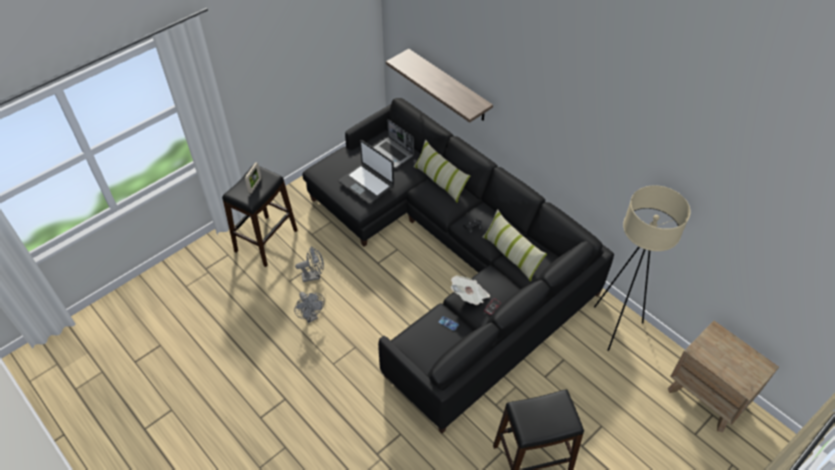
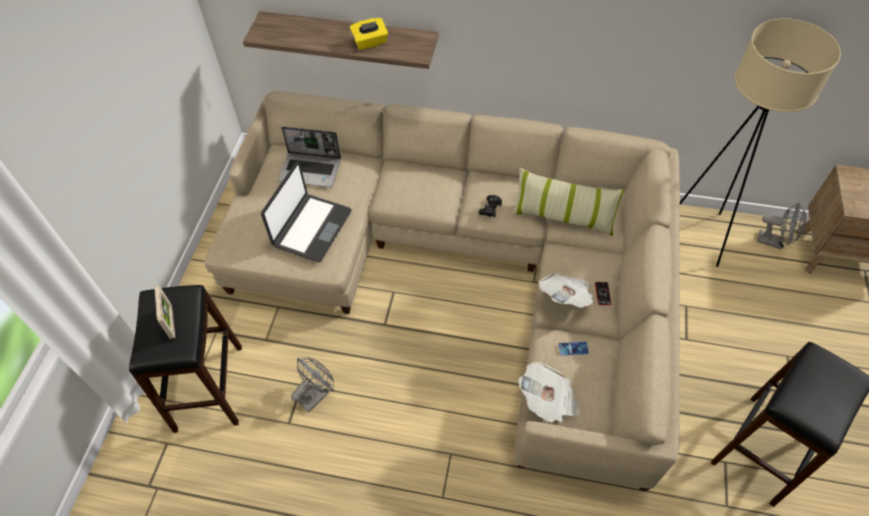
camera: 35 degrees left, 5 degrees up
(311, 316) = (359, 453): grey fan -> grey fan (774, 242)
(367, 183) = (311, 228): laptop -> laptop turned 75 degrees counterclockwise
(410, 338) = (548, 400): none -> newspaper
(440, 181) = (400, 173): pillow -> none
(449, 93) = (370, 42): none -> yellow tissue box
(450, 259) = (466, 266): black sofa -> beige sofa

